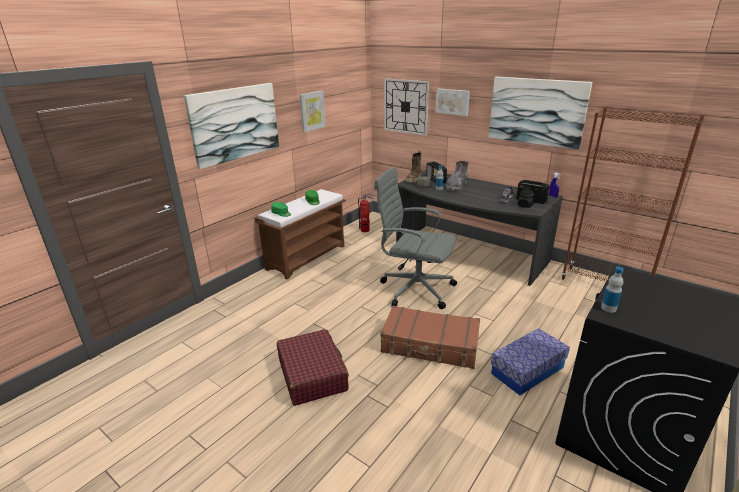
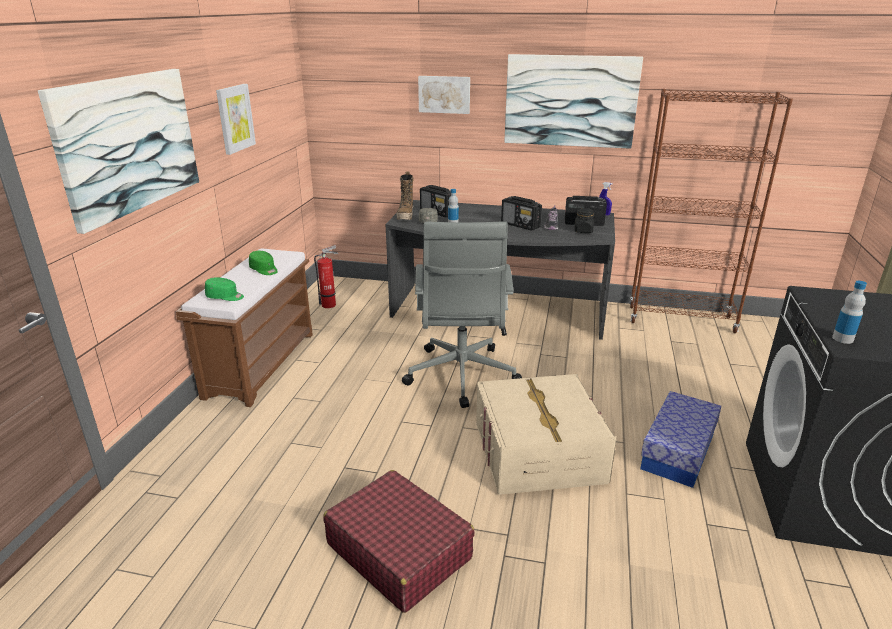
camera: 25 degrees left, 0 degrees up
(406, 106) = (367, 106): wall clock -> none
(414, 289) = (461, 376): grey office chair -> grey office chair turned 90 degrees counterclockwise
(430, 345) = (538, 453): brown suitcase -> beige storage box
(456, 186) = (473, 217): grey boot -> none
(483, 196) = (520, 225): none -> radio

